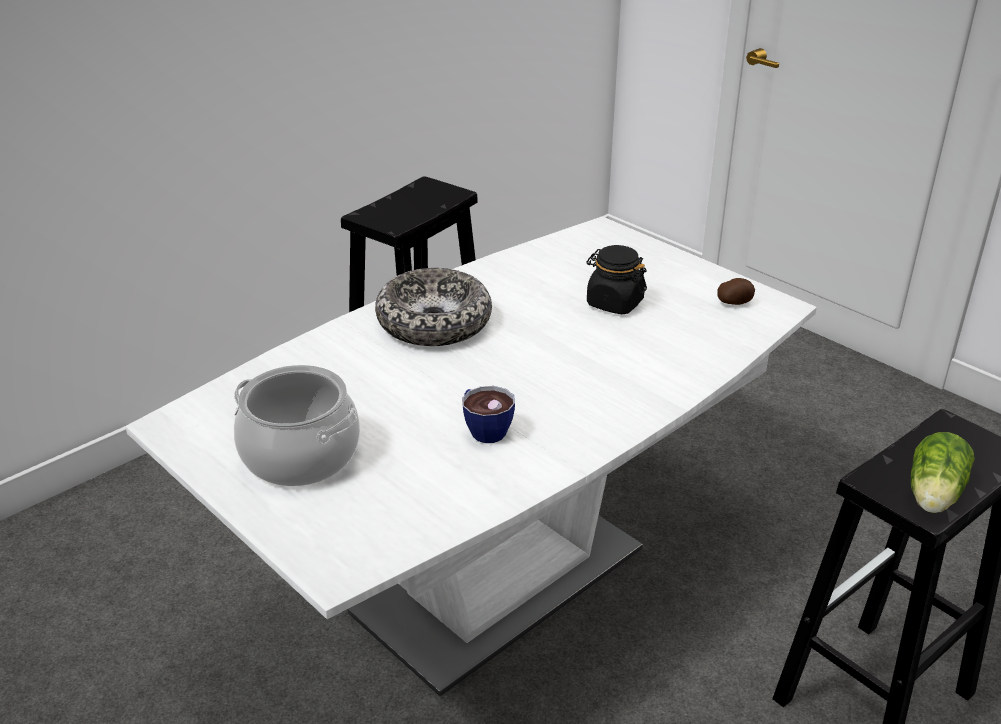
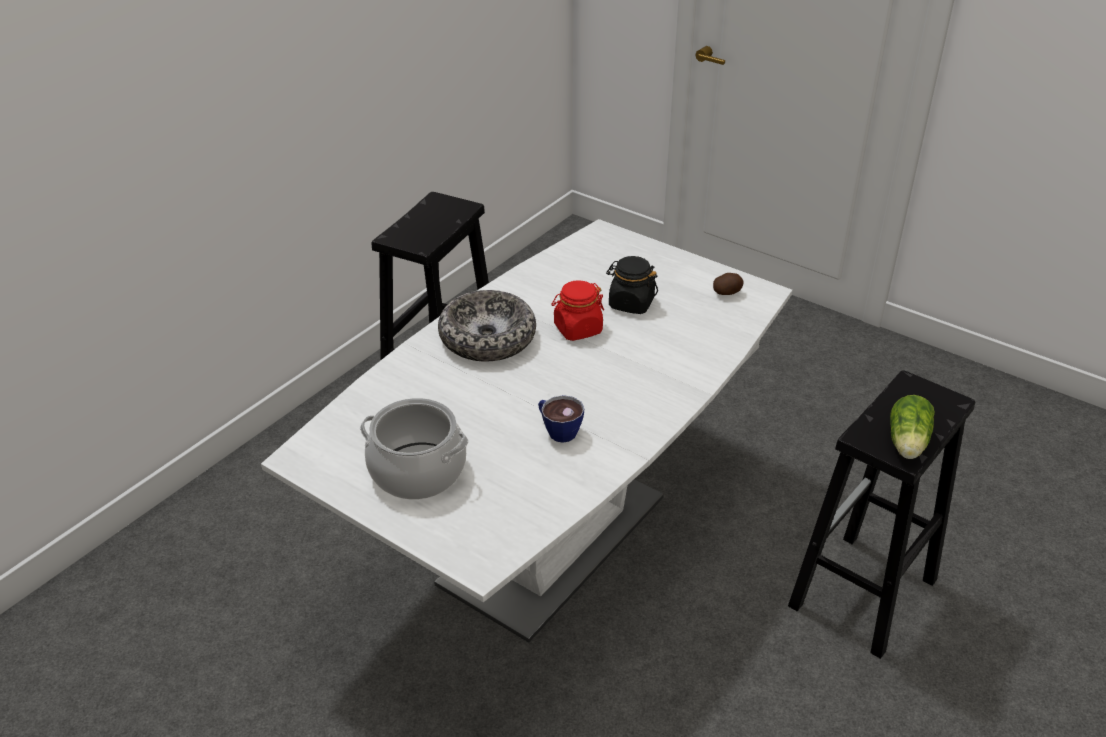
camera: 10 degrees left, 5 degrees up
(542, 324) = (577, 329): none -> red jar

